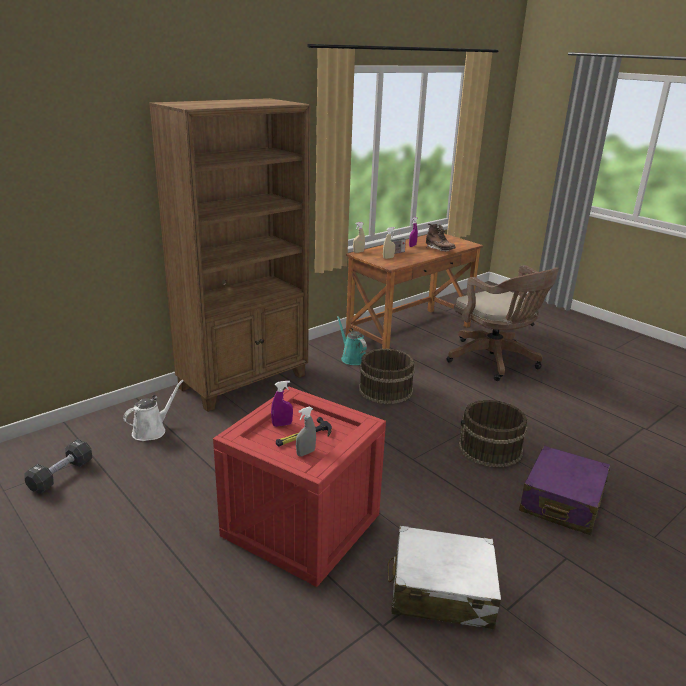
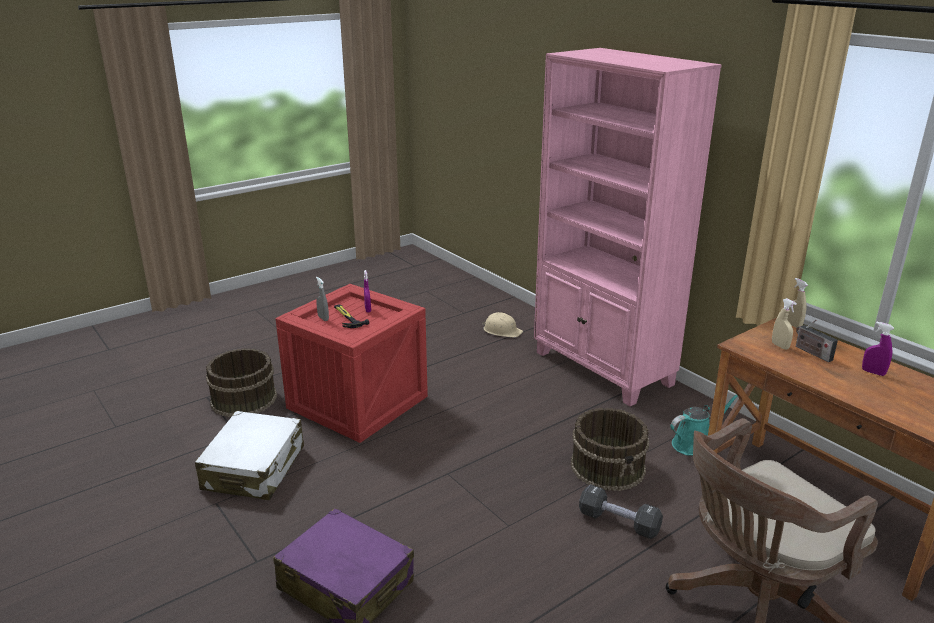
camera: 95 degrees right, 0 degrees up
(61, 475) = (441, 305): black dumbbell -> black dumbbell (618, 522)
(152, 430) = (502, 330): white watering can -> beige hard hat
(245, 381) = (603, 369): brown bookcase -> pink bookcase
(439, 250) = (869, 397): brown boot -> none
(490, 449) = (465, 542): brown bucket -> brown bucket (243, 399)

